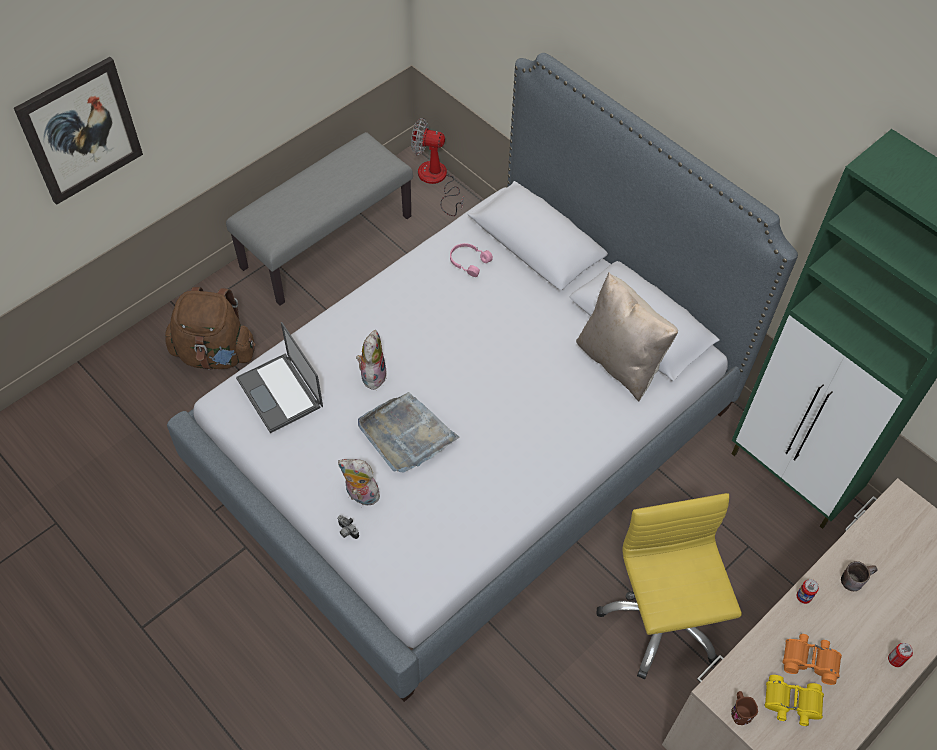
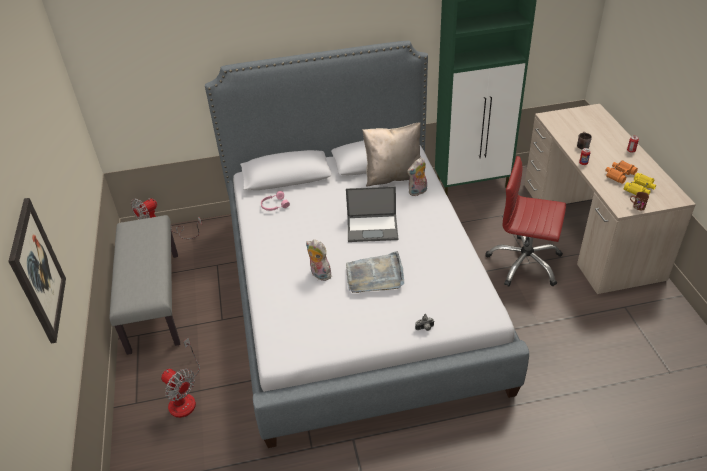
camera: 55 degrees left, 15 degrees down
(215, 354) = (184, 397): brown backpack -> fan
(280, 393) = (296, 322): laptop -> laptop (373, 228)
(360, 495) = (403, 312): plush toy -> plush toy (417, 192)
(661, 619) = (524, 263): yellow office chair -> red office chair

